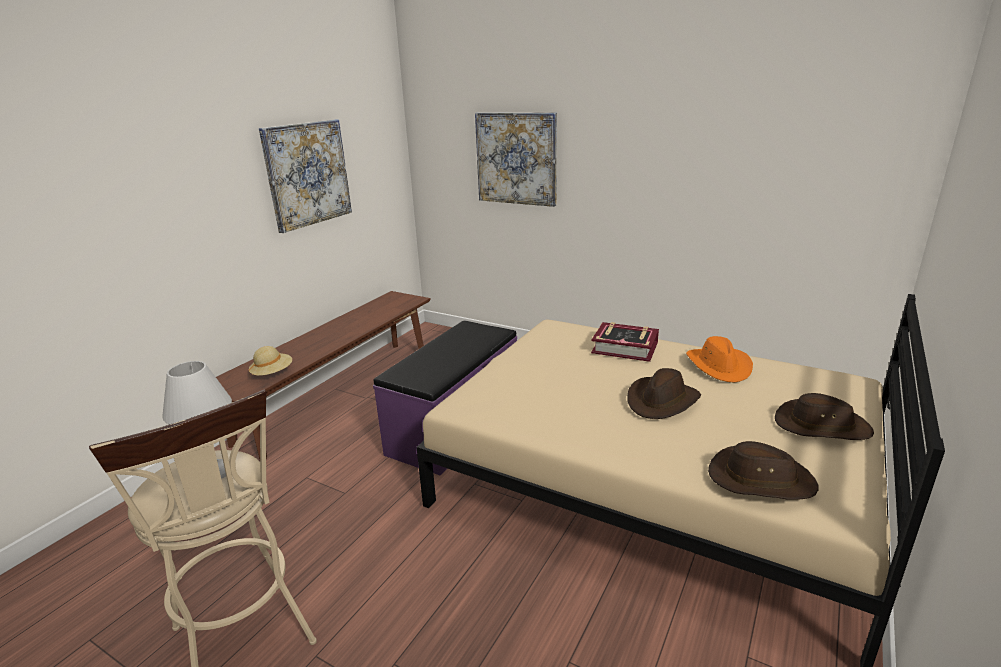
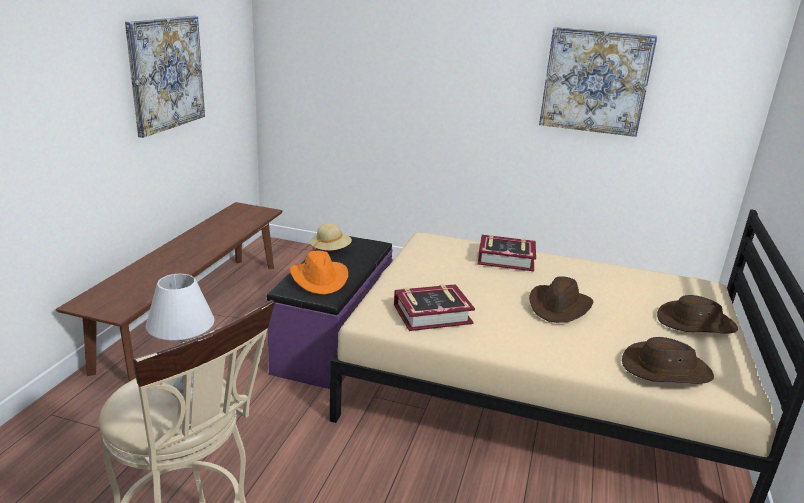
camera: 15 degrees left, 0 degrees up
(272, 373) = (143, 291): beige hat -> beige hat (330, 250)
(516, 158) = (378, 69): picture -> picture (595, 81)
(520, 404) = (432, 314): none -> book
(719, 366) = (595, 274): orange hat -> orange hat (319, 279)

